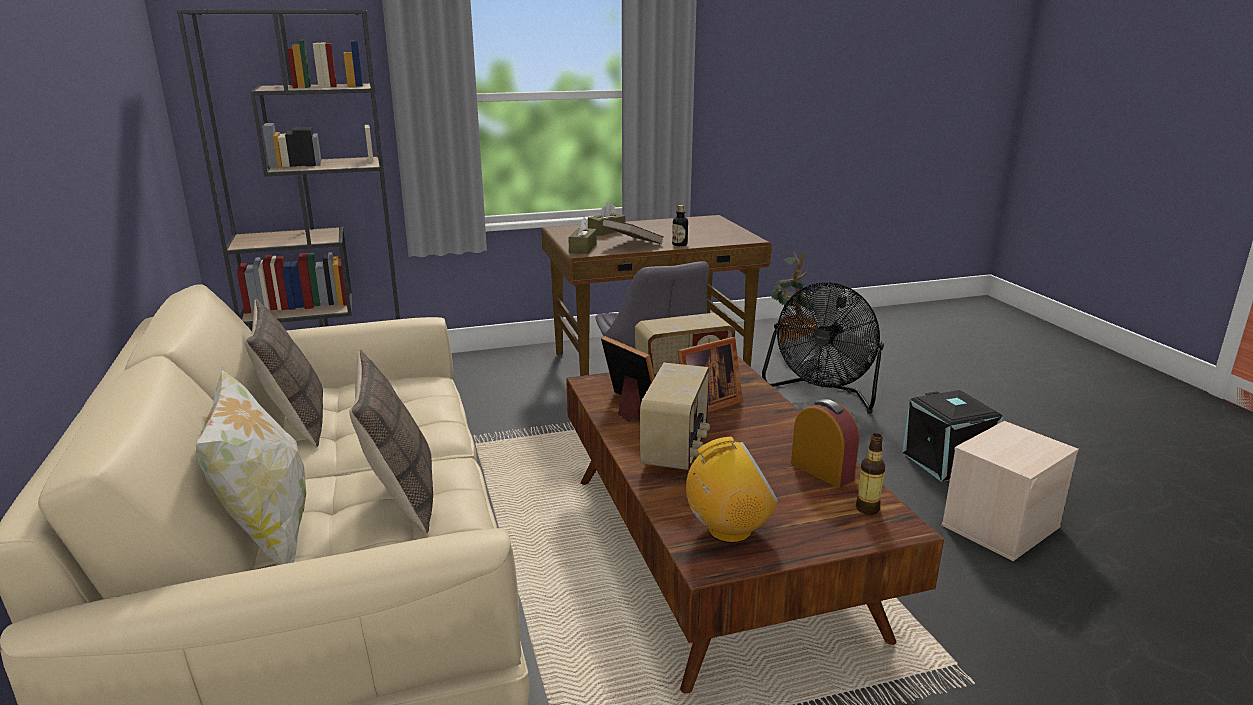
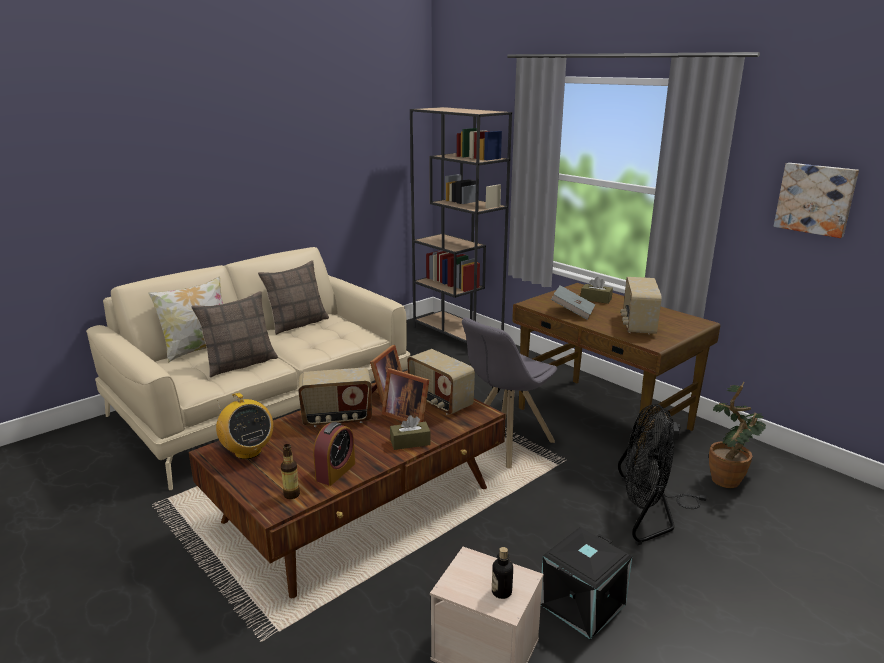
camera: 65 degrees right, 0 degrees up
(583, 248) = (540, 302): brown tissue box -> brown tissue box (410, 442)
(632, 244) = (572, 312): brown book -> grey book
(679, 244) = (596, 325): bottle -> bottle (501, 592)
(697, 234) = (637, 325): none -> radio
(764, 74) = (815, 199): none -> picture

